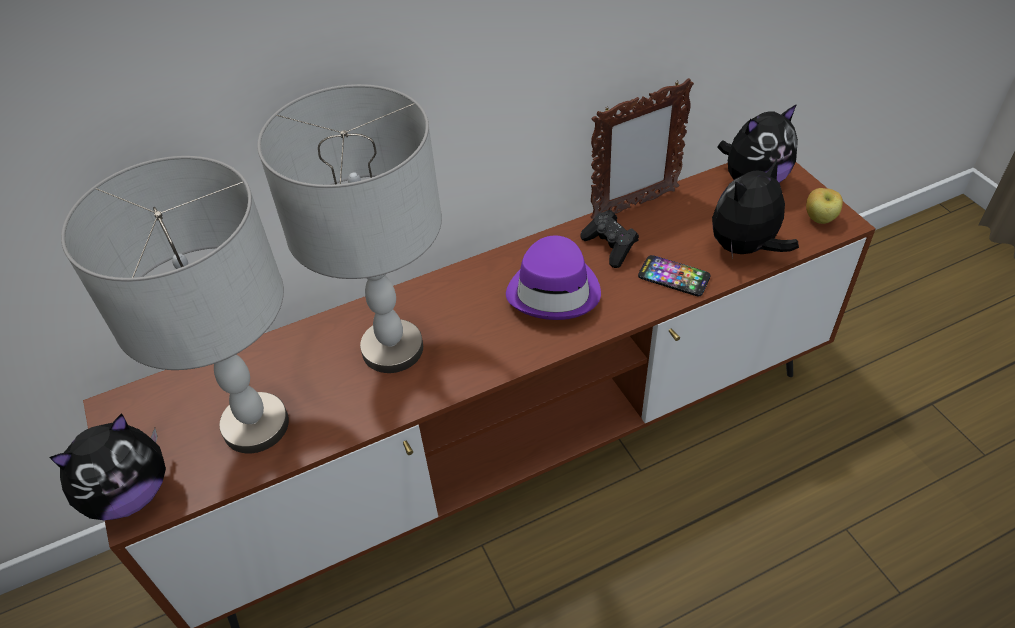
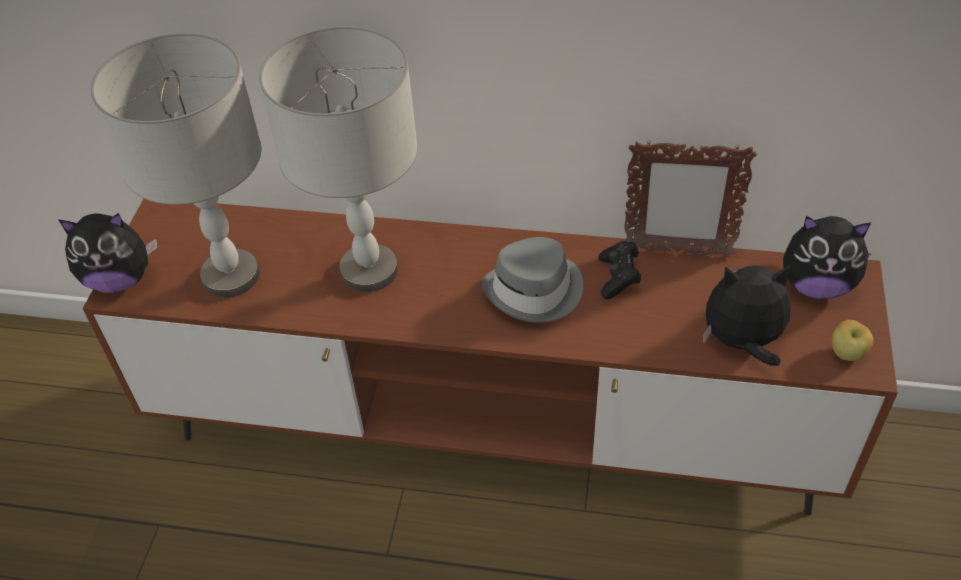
camera: 35 degrees right, 0 degrees up
(555, 291) = (535, 291): purple hat -> grey hat
(673, 277) = (648, 333): phone -> none

